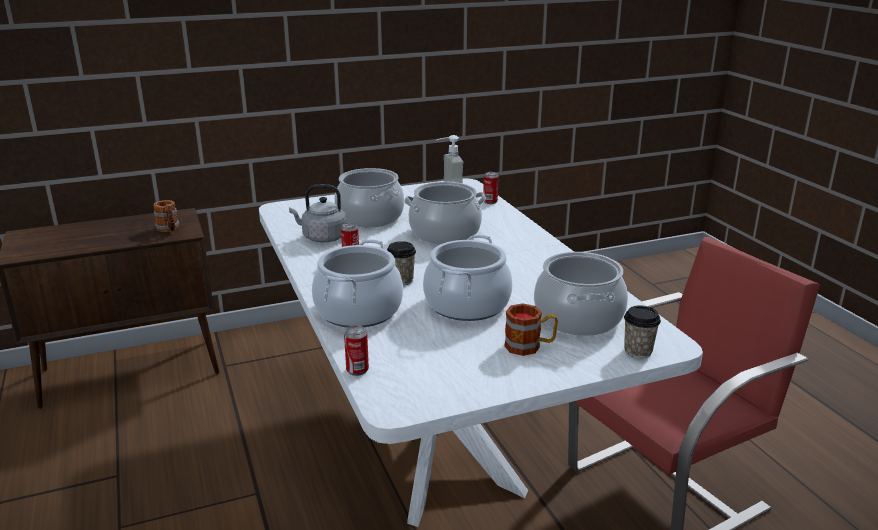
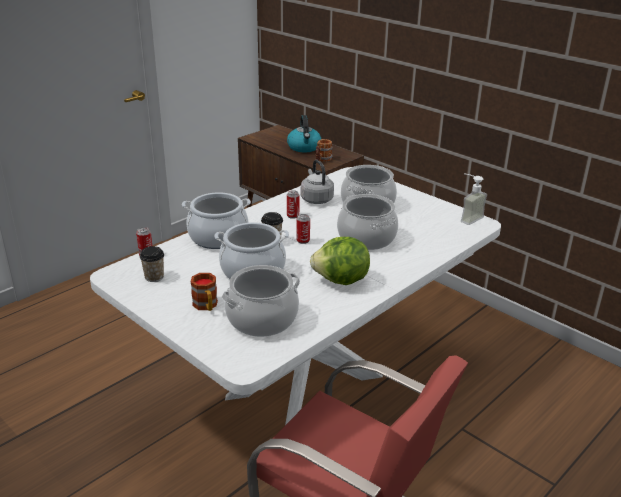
camera: 65 degrees right, 5 degrees up
(114, 231) = (304, 147): none -> kettle
(490, 202) = (454, 242): can -> can (303, 241)
(525, 263) = (341, 281): none -> lettuce
(638, 351) = (224, 352): cup -> cup (154, 277)

